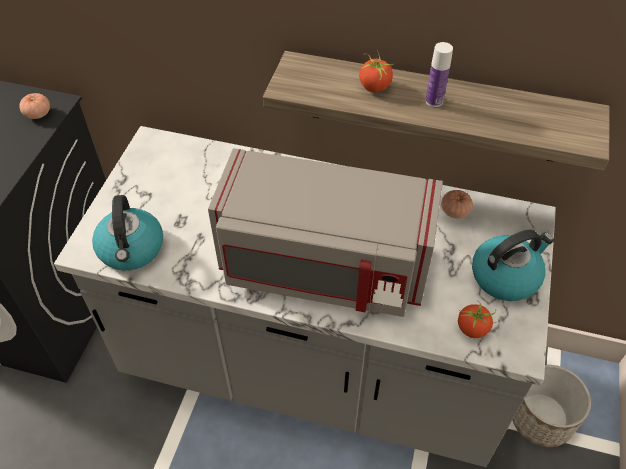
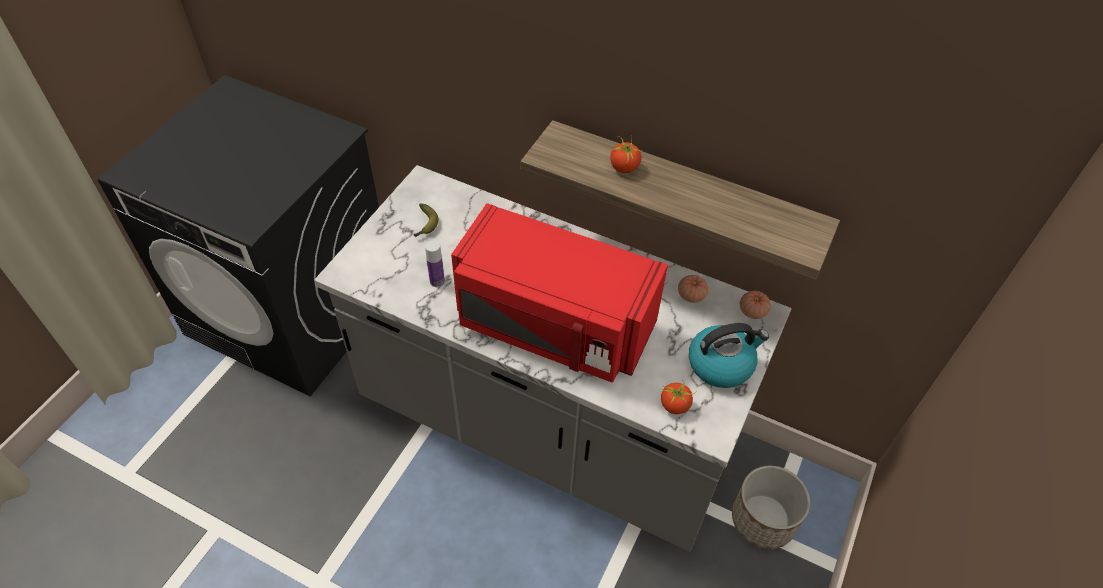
camera: 10 degrees right, 0 degrees up
(38, 114) = (325, 139): tomato -> tomato (752, 311)
(132, 249) = (384, 279): kettle -> none
(163, 185) = (425, 225): none -> banana
(323, 268) = (552, 326): grey microwave -> red microwave
(434, 101) = (675, 189): bottle -> bottle (437, 281)

